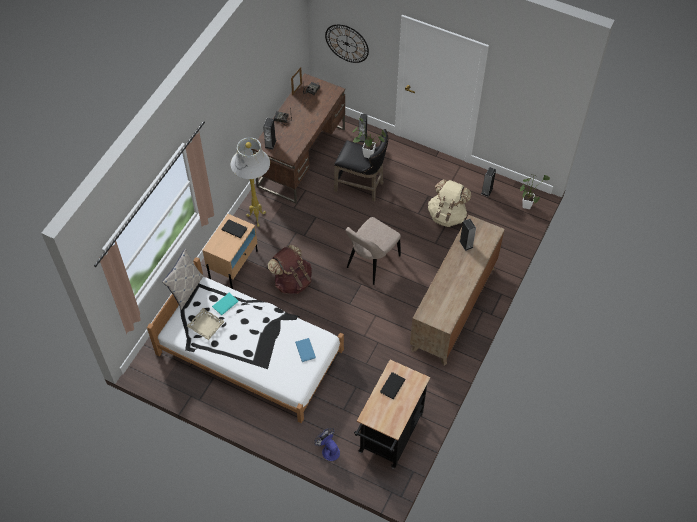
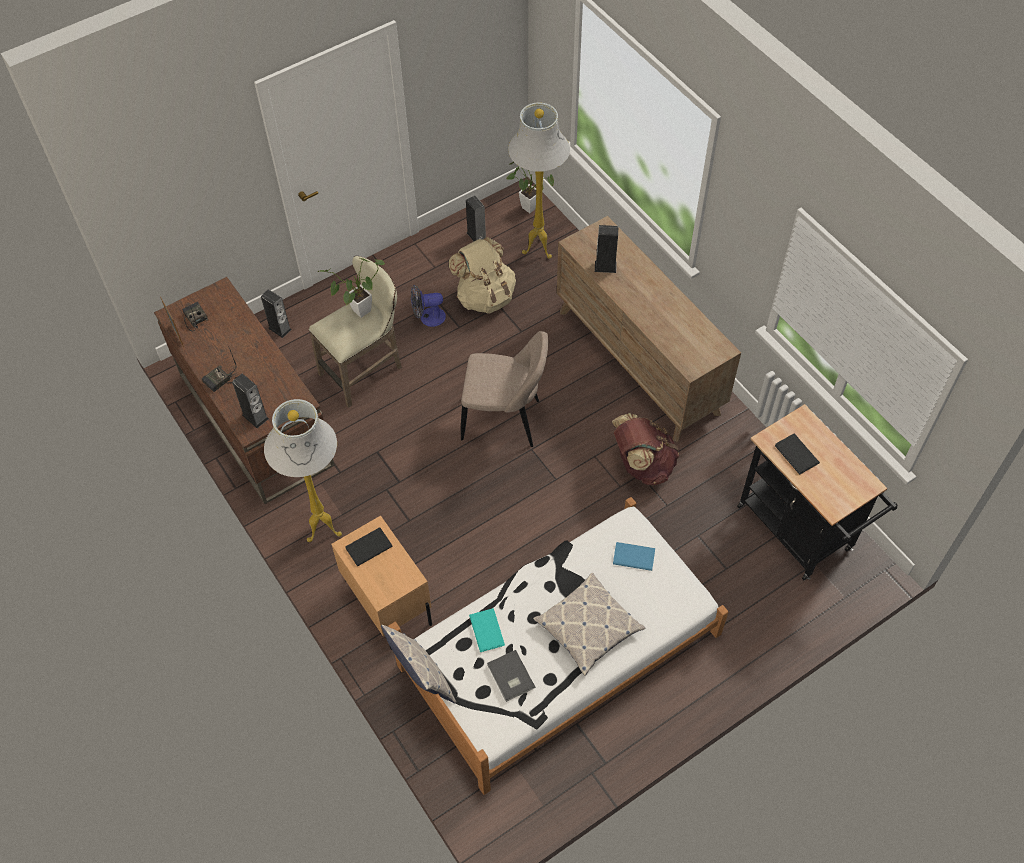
camera: 60 degrees left, 0 degrees up
(205, 325) = (510, 677): beige tray -> grey book
(252, 347) = (588, 627): none -> pillow
(292, 281) = (470, 534): brown backpack -> brown backpack (642, 465)
(328, 450) = (782, 618): fan -> fan (428, 318)
(347, 43) = (185, 209): wall clock -> none
(362, 187) = (366, 370): black stool -> beige stool
(371, 263) = (505, 420): beige chair -> beige chair turned 60 degrees counterclockwise
(499, 224) = (537, 249): none -> white floor lamp

